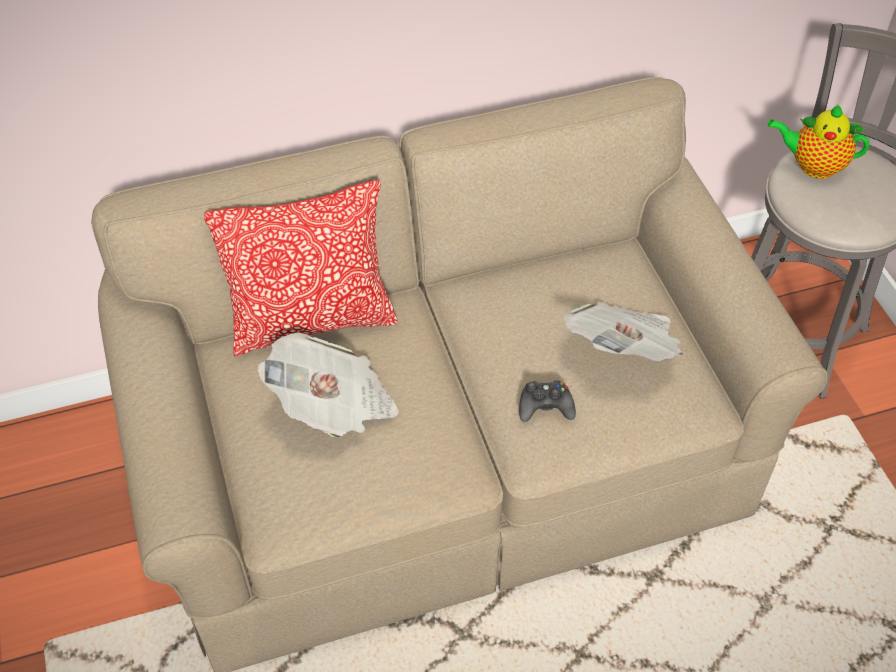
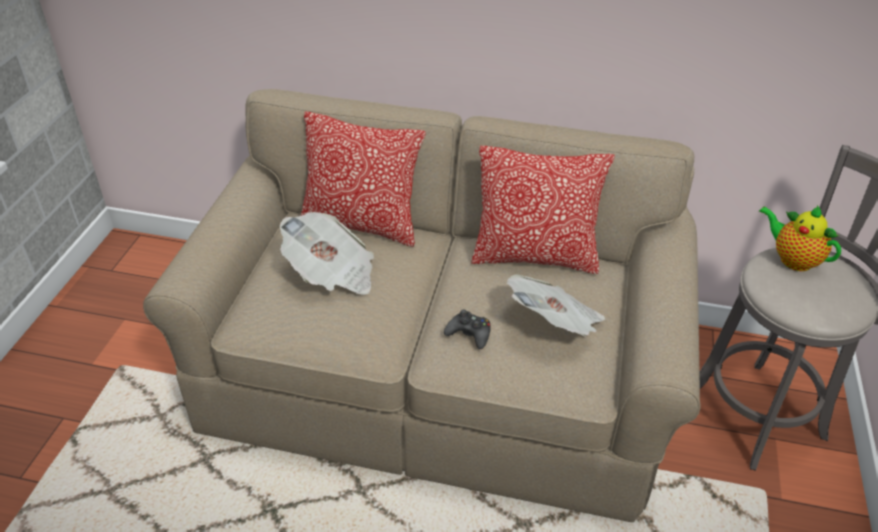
camera: 30 degrees right, 10 degrees down
(541, 273) = (535, 257): none -> pillow

